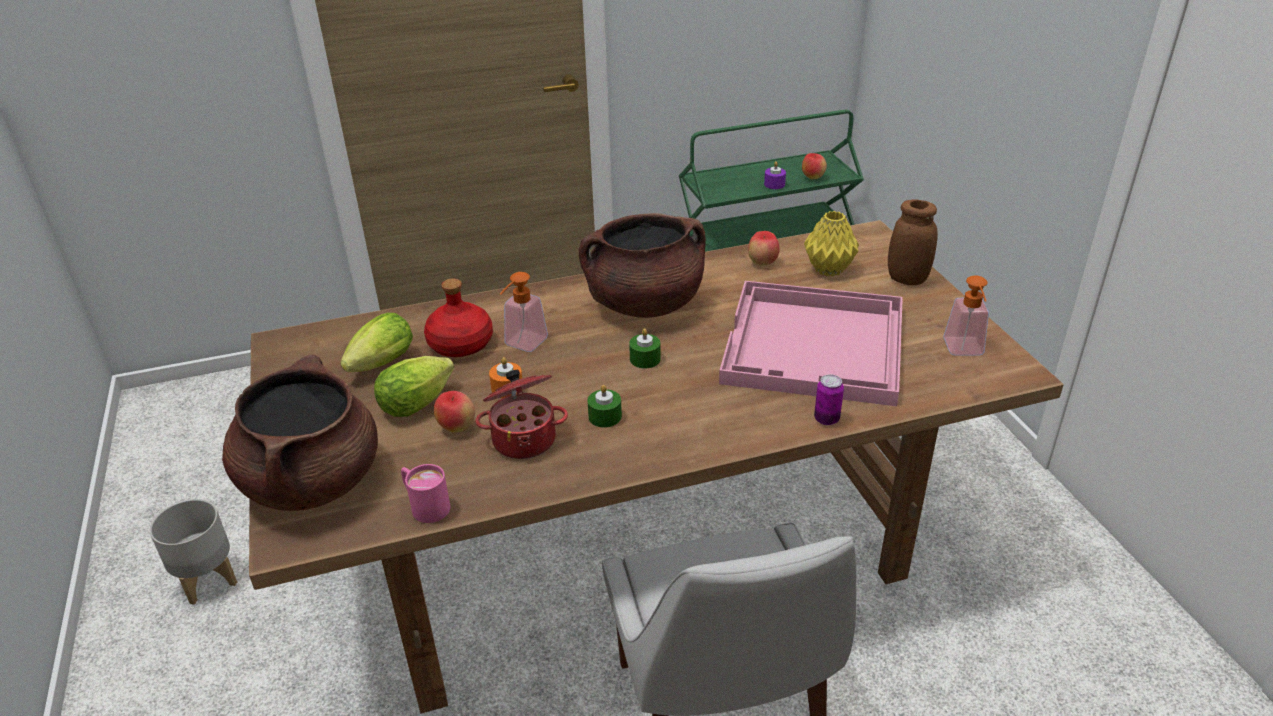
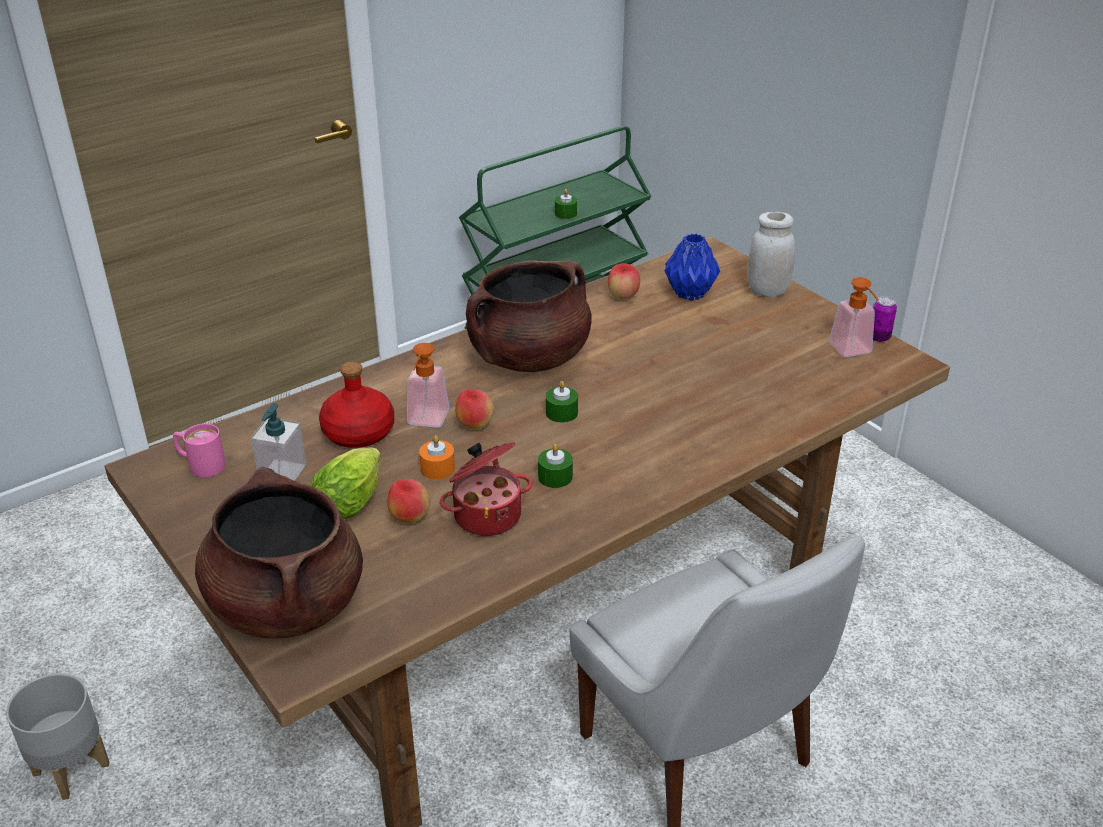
camera: 20 degrees left, 0 degrees up
(379, 366) = (282, 472): lettuce -> soap dispenser
(425, 506) = (425, 601): pink mug -> pink mug (200, 465)
(774, 184) = (565, 213): purple candle -> green candle
(813, 177) = (601, 201): apple -> apple (475, 425)
(815, 346) = (718, 371): pink tray -> none
(826, 419) = (765, 438): can -> can (879, 337)
(828, 269) = (689, 293): yellow vase -> blue vase
(907, 279) = (767, 291): brown jar -> white jar

